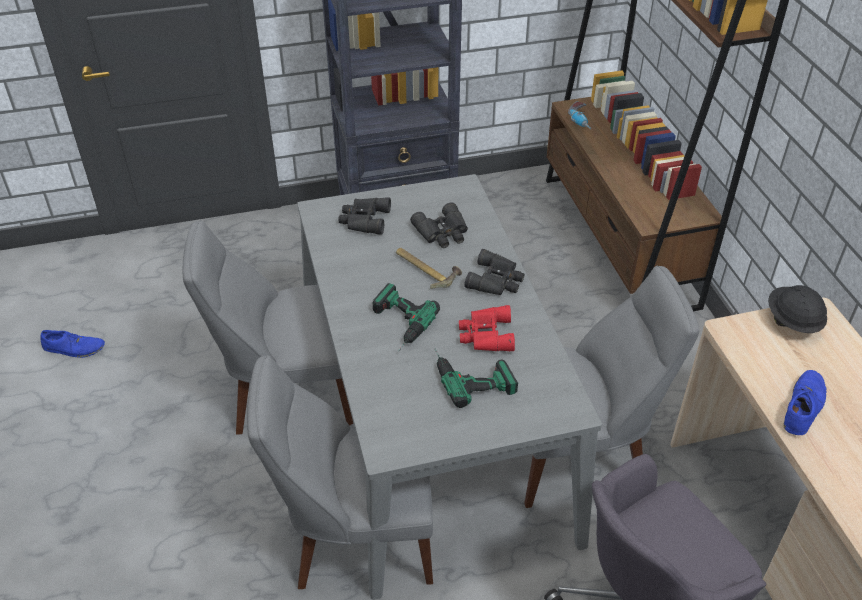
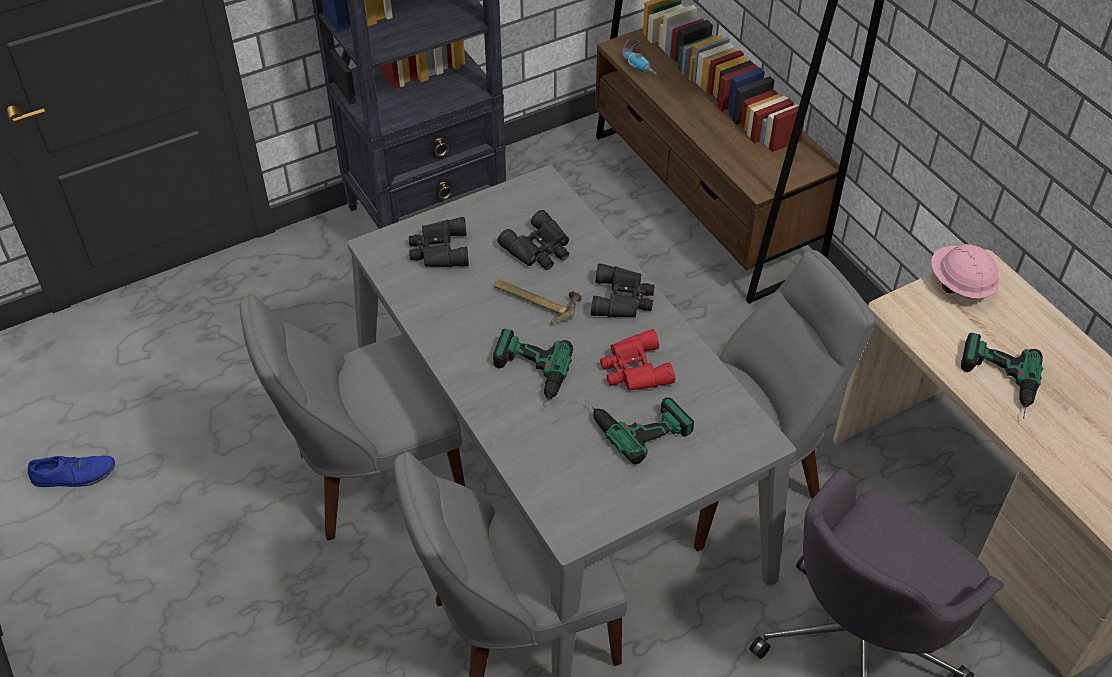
camera: 15 degrees left, 5 degrees up
(792, 322) = (960, 285): black hard hat -> pink hard hat
(803, 407) = (997, 383): blue shoe -> power drill

